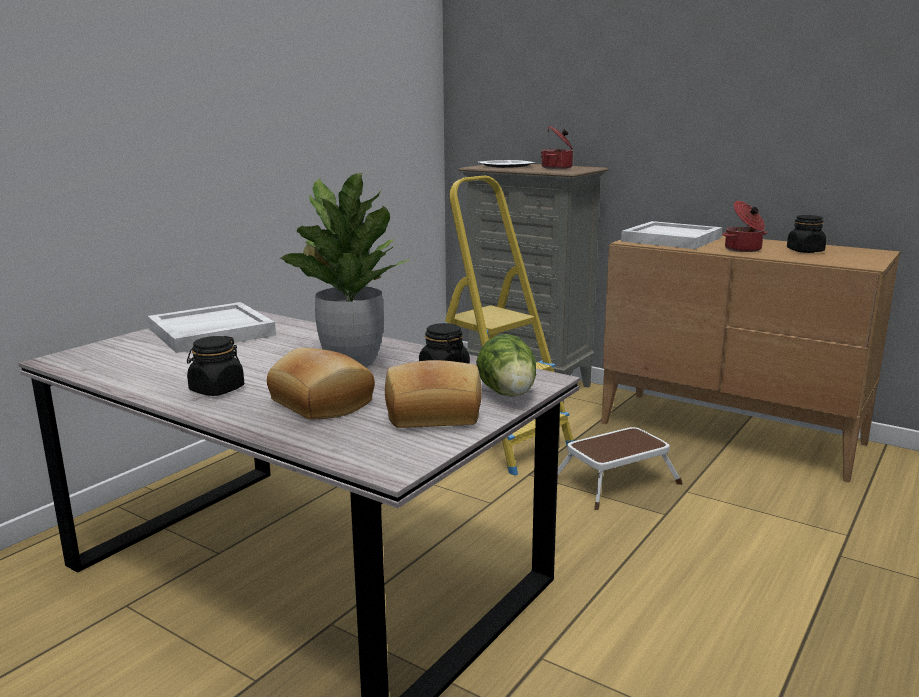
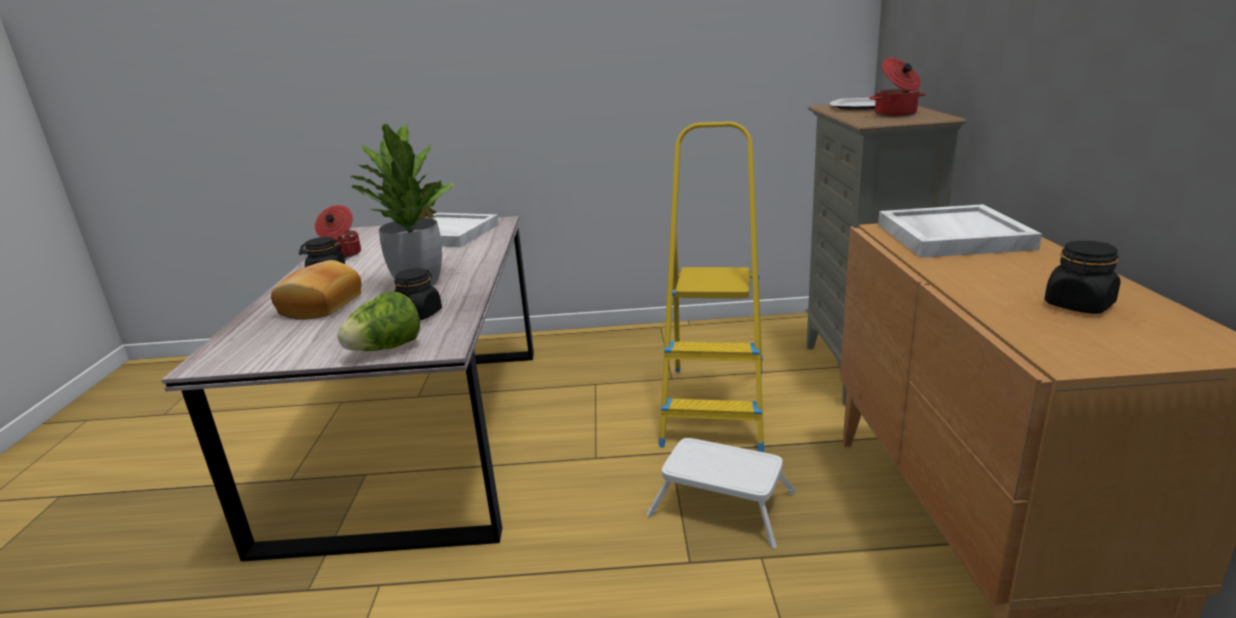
camera: 55 degrees right, 5 degrees up
(433, 413) = (321, 340): bread -> none
(615, 481) = (722, 503): brown step ladder -> white step ladder
(743, 249) = (986, 275): cooking pot -> cooking pot (342, 254)

